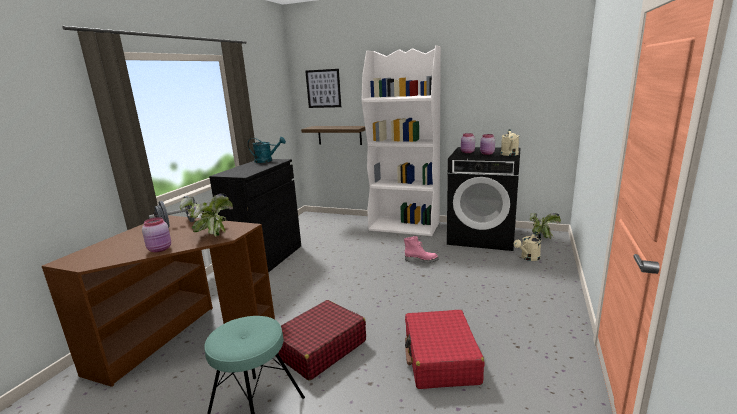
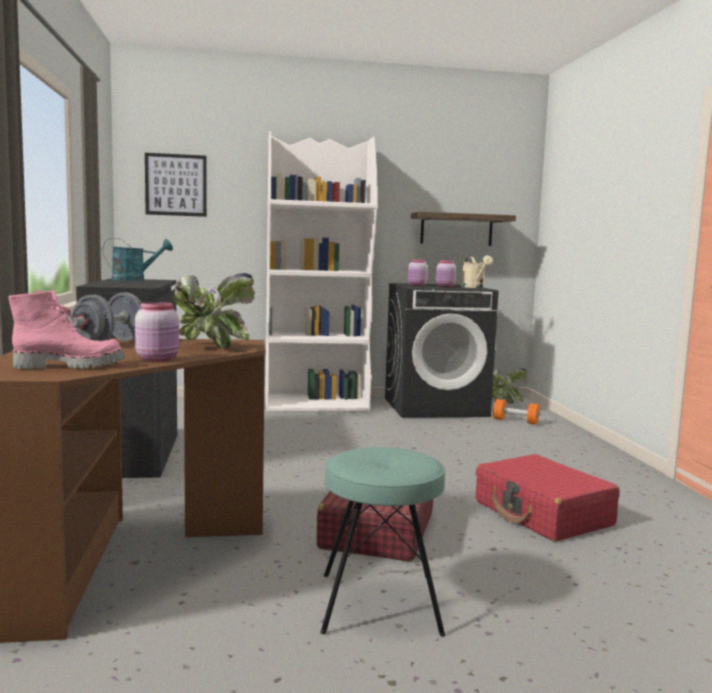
camera: 30 degrees left, 10 degrees down
(339, 135) = (199, 262): shelf -> shelf (456, 229)
(421, 260) = (389, 434): pink boot -> pink boot (70, 366)
(528, 258) = (515, 421): beige watering can -> orange dumbbell

